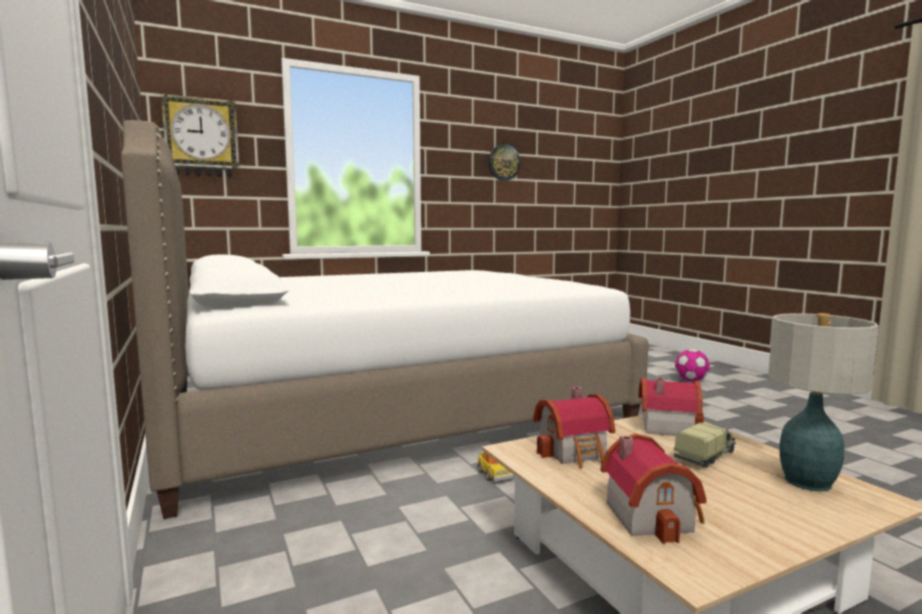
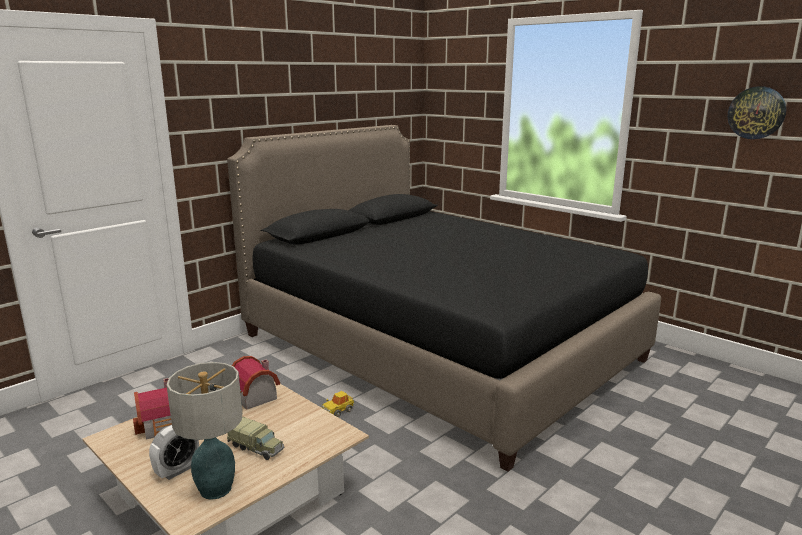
camera: 70 degrees right, 10 degrees up
(201, 138) = (451, 95): wall clock -> none
(389, 408) = (437, 347): white bed -> black bed
(665, 426) = (318, 431): toy house -> none
(691, 380) = (751, 519): football -> none
(777, 506) = (177, 470): none -> alarm clock

